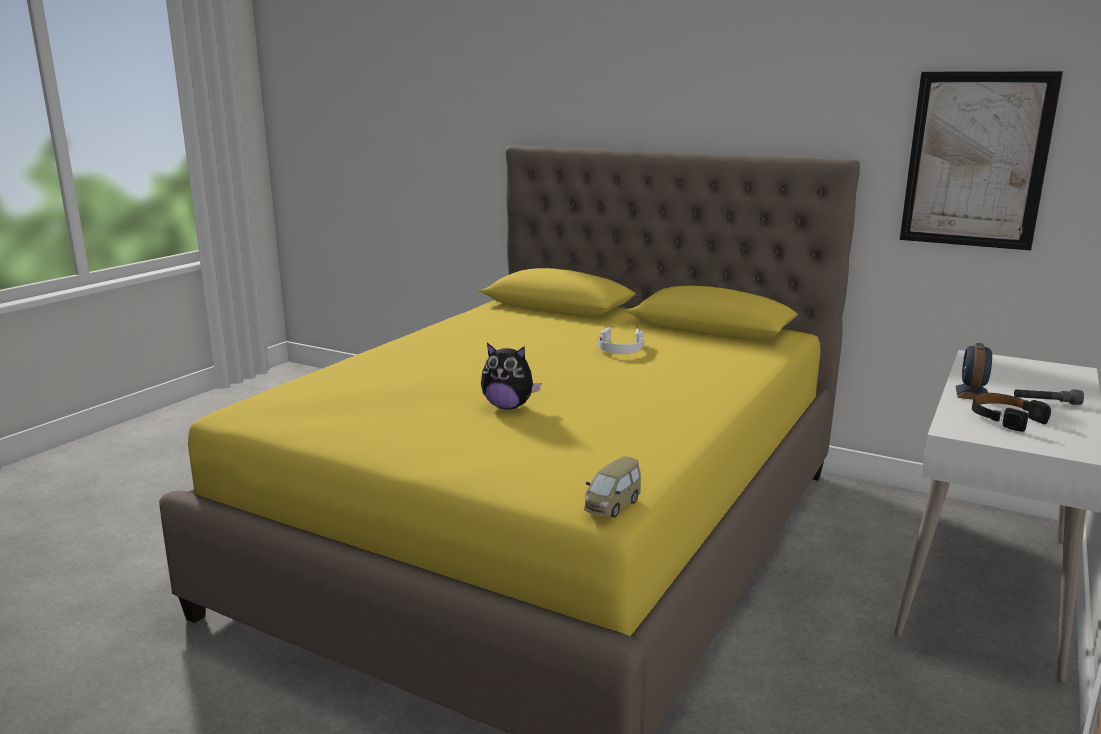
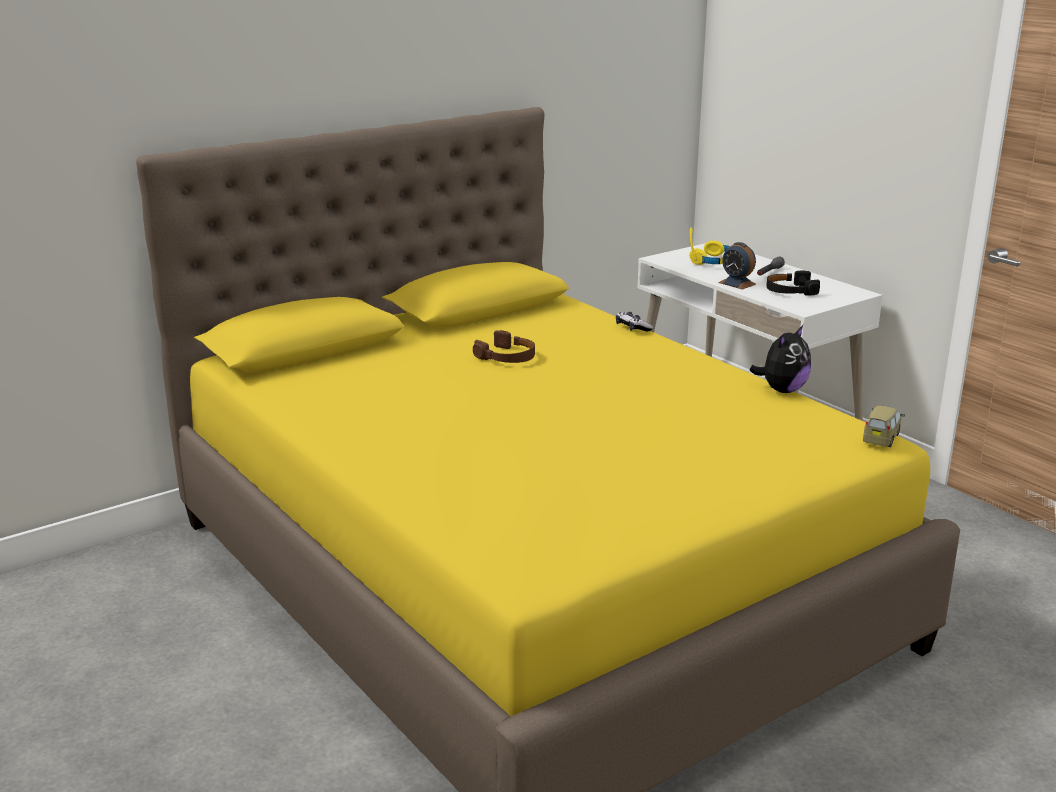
camera: 65 degrees left, 5 degrees up
(508, 406) = (632, 435): plush toy -> plush toy (782, 390)
(612, 505) = (881, 438): toy car -> toy car turned 120 degrees counterclockwise
(620, 349) = (507, 357): white headphones -> brown headphones
(755, 374) = (632, 328): none -> game controller
(976, 160) = (608, 92): picture -> none
(1023, 376) = (715, 261): none -> yellow headphones

